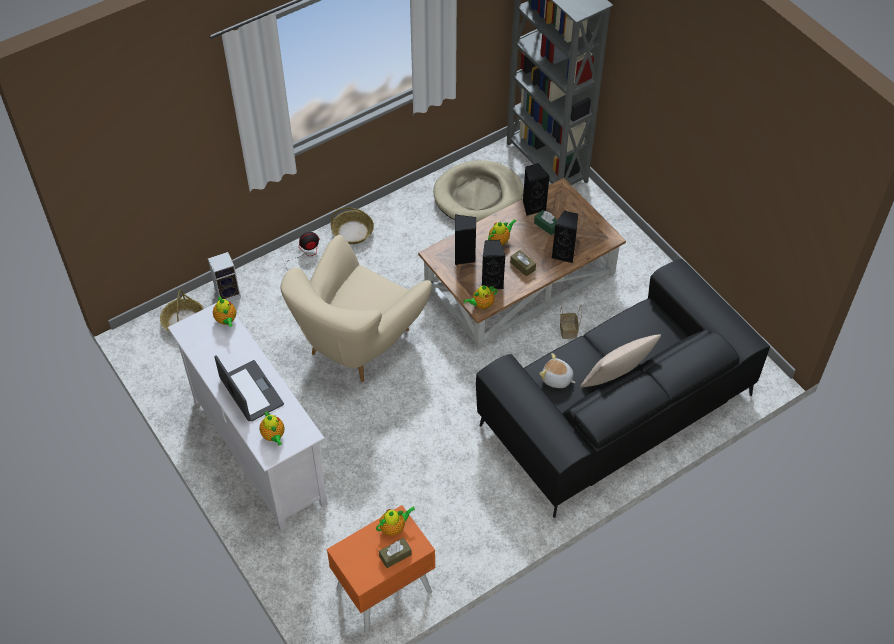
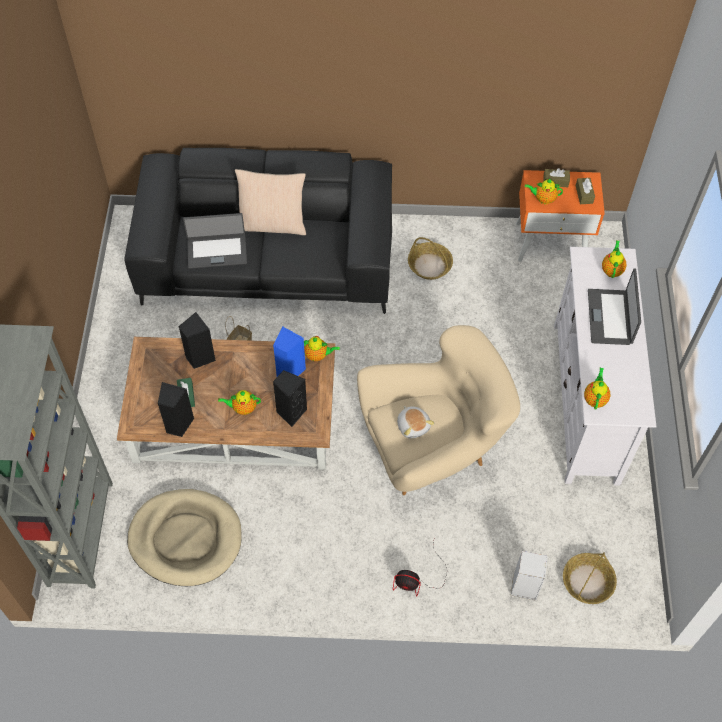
camera: 145 degrees left, 5 degrees up
(352, 232) = (347, 580): basket -> basket (430, 265)
(492, 282) = (289, 371): black speaker -> blue speaker
(522, 266) = (248, 369): brown tissue box -> brown tissue box (584, 194)
(557, 379) = (318, 250): plush toy -> plush toy (413, 426)
(633, 328) = (217, 251): none -> laptop

